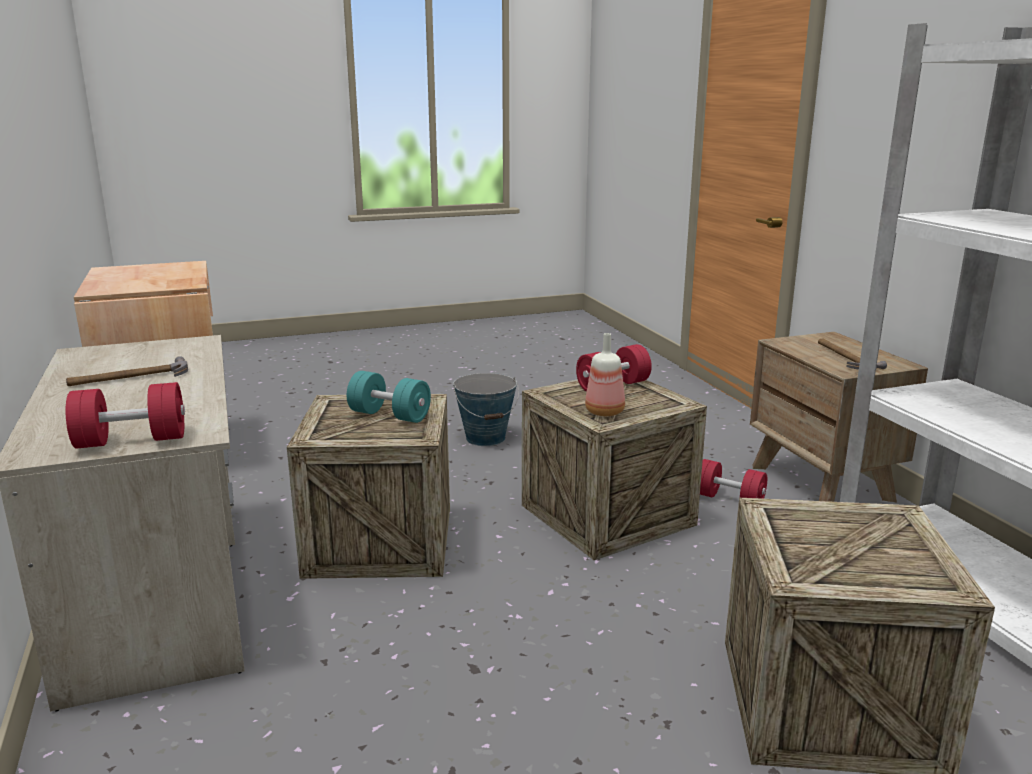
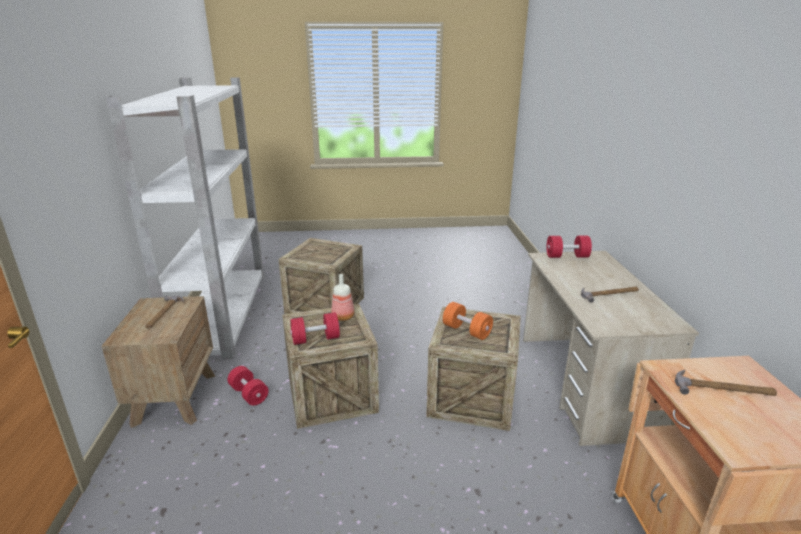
camera: 165 degrees left, 5 degrees up
(149, 280) = (723, 389): none -> hammer
(389, 415) = (466, 331): turquoise dumbbell -> orange dumbbell
(486, 438) = (369, 512): bucket -> none

